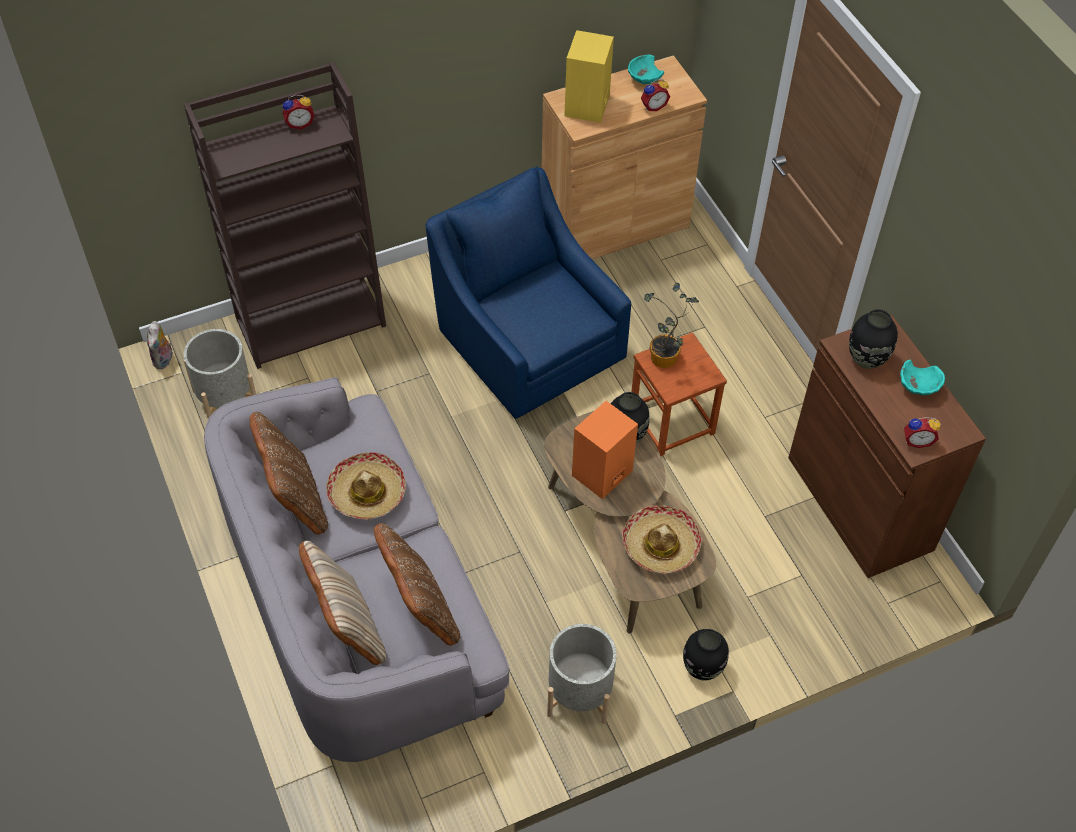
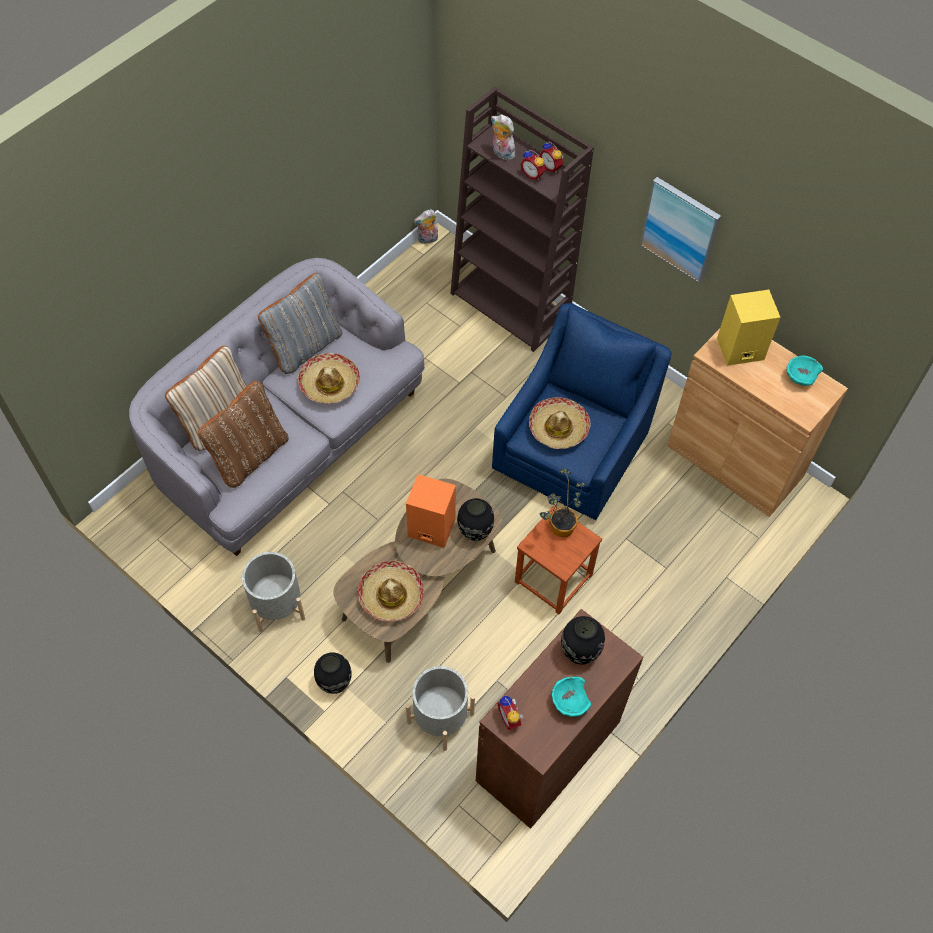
camera: 65 degrees right, 5 degrees up
(226, 399) = (414, 288): grey planter -> grey planter (440, 718)
(249, 155) = (501, 153): none -> plush toy
(295, 500) = (305, 346): brown pillow -> grey pillow
(456, 61) = (680, 229): none -> picture
(539, 316) = (558, 428): none -> hat
(653, 106) = (773, 395): alarm clock -> alarm clock (533, 174)

